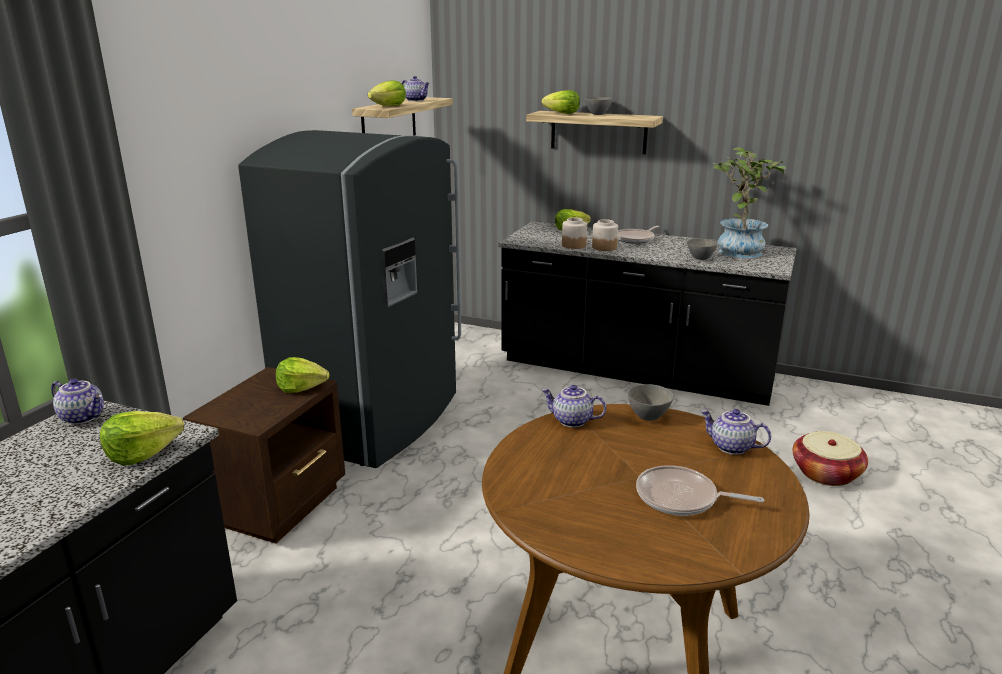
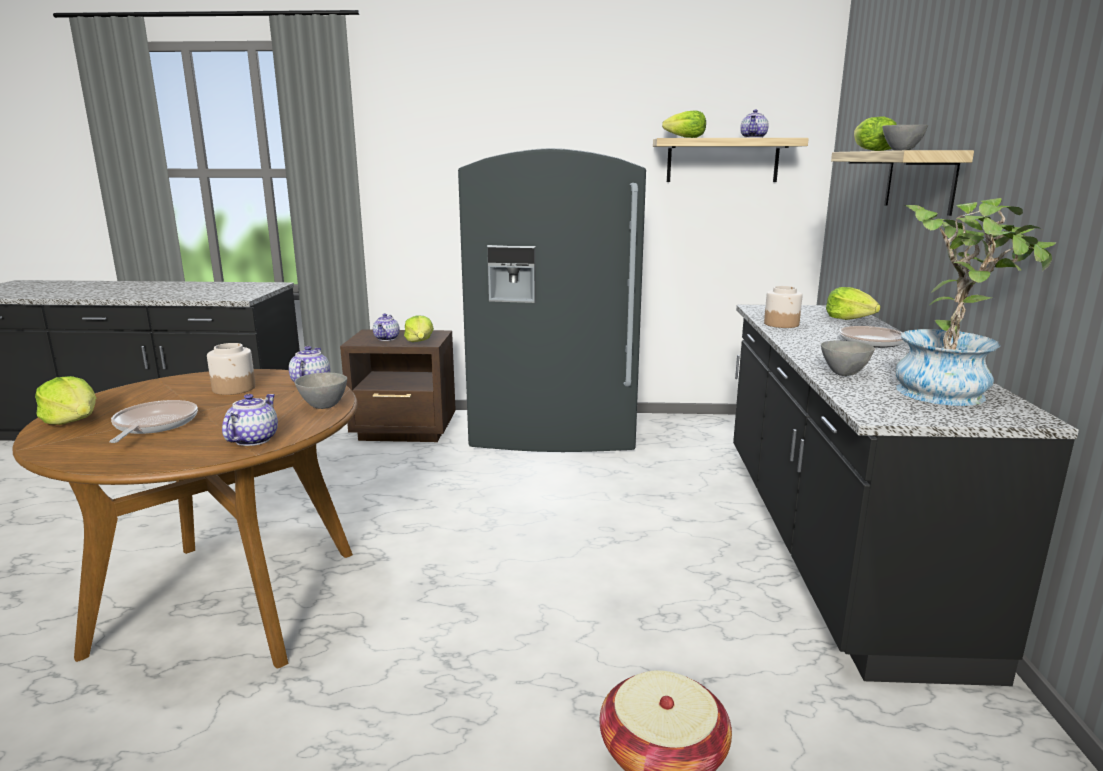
camera: 70 degrees right, 5 degrees down
(83, 417) = (264, 285): teapot -> teapot (387, 339)
(142, 453) = (216, 296): lettuce -> lettuce (73, 421)
(604, 247) = (799, 334): jar -> jar (234, 388)

